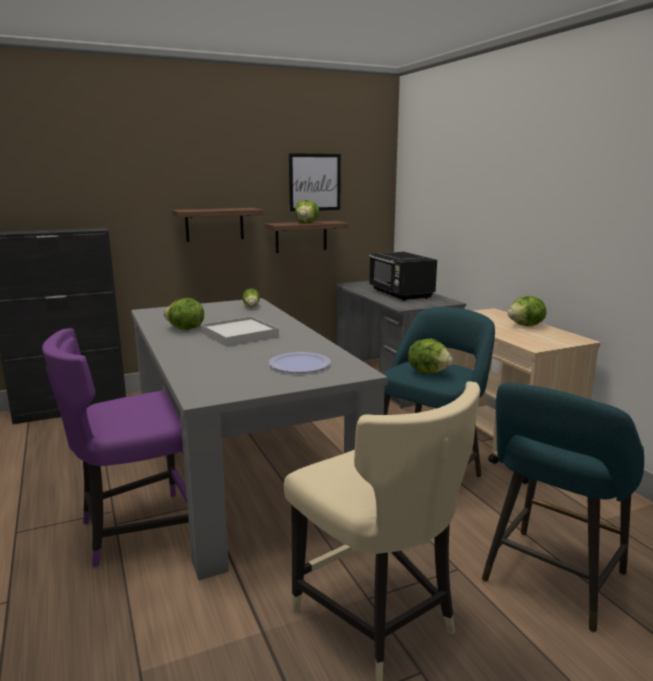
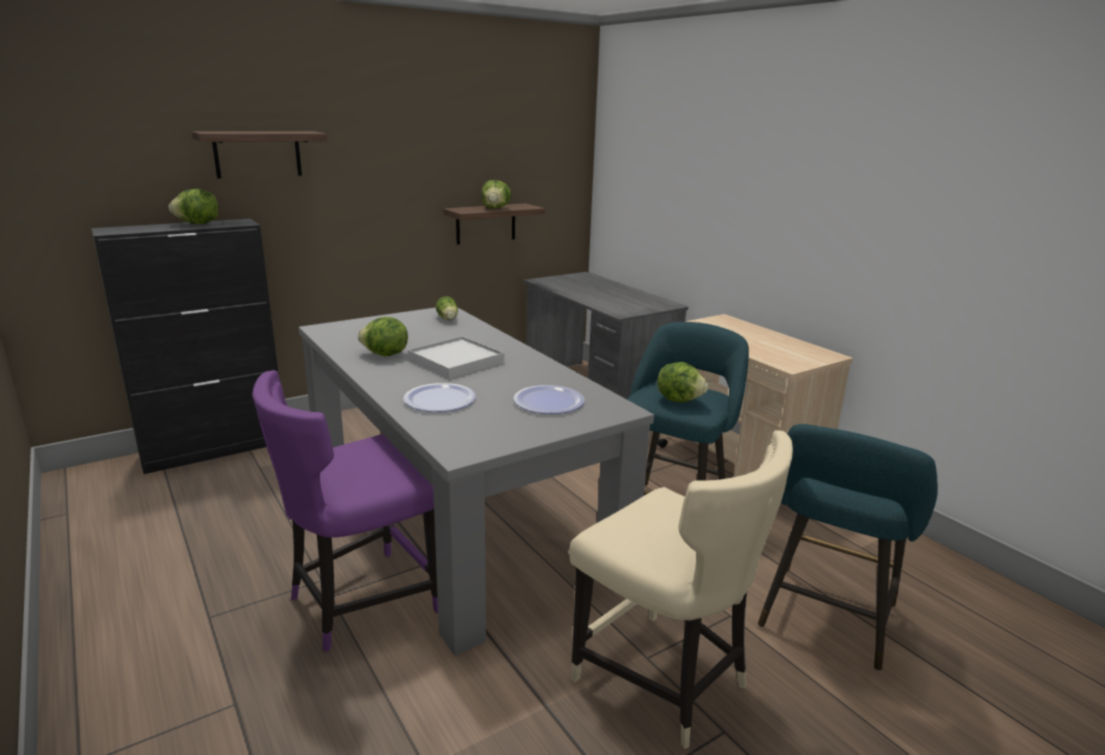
camera: 10 degrees left, 5 degrees up
(209, 360) = (439, 399): none -> plate
(214, 224) = (383, 211): shelf -> shelf (257, 154)
(314, 182) = (502, 157): picture -> none
(400, 294) = (609, 294): black microwave -> none
(526, 326) = (768, 338): lettuce -> lettuce (198, 224)

